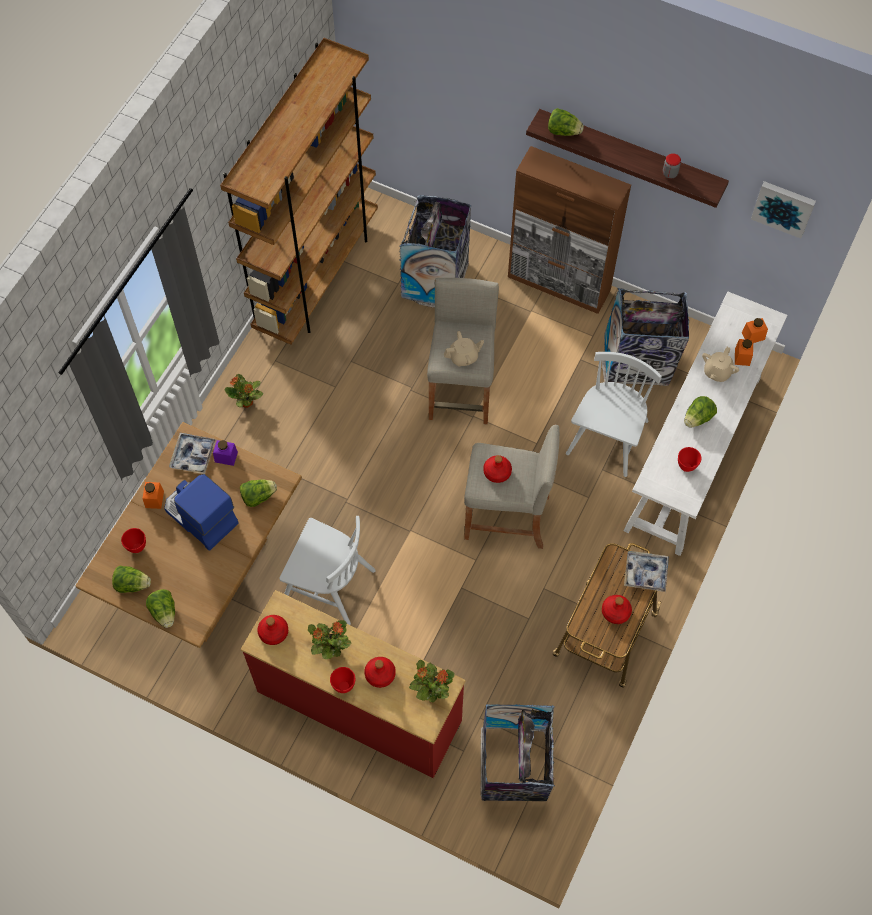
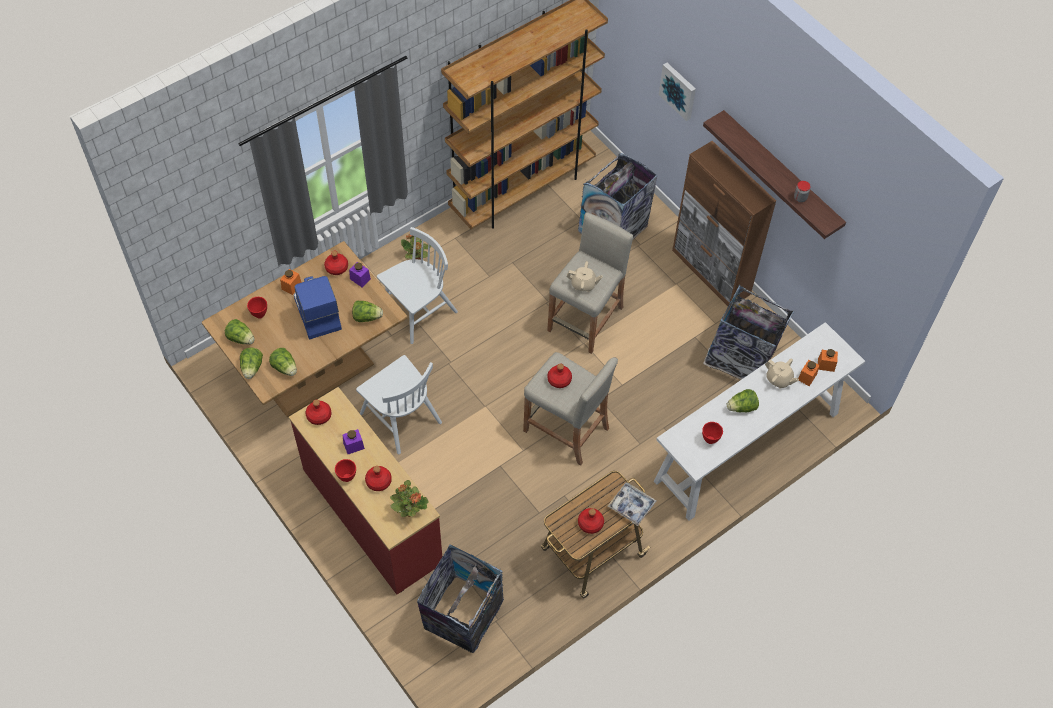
camera: 25 degrees right, 5 degrees down
(193, 455) = (337, 268): tray -> red bottle
(330, 647) = (353, 446): potted plant -> purple jar
(563, 131) = (733, 134): lettuce -> lettuce (285, 368)
(607, 438) = (682, 405): white chair -> white chair (418, 311)
(717, 372) = (779, 379): beige teapot -> beige teapot turned 105 degrees counterclockwise
(783, 207) = (882, 261): picture -> picture (678, 90)

